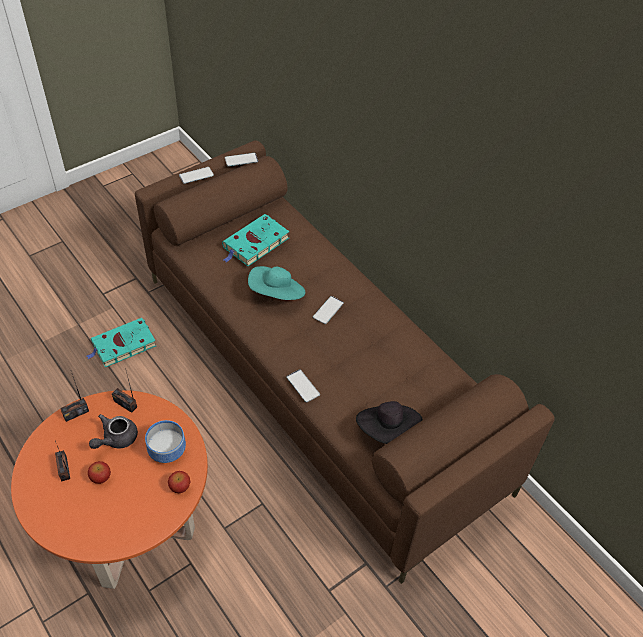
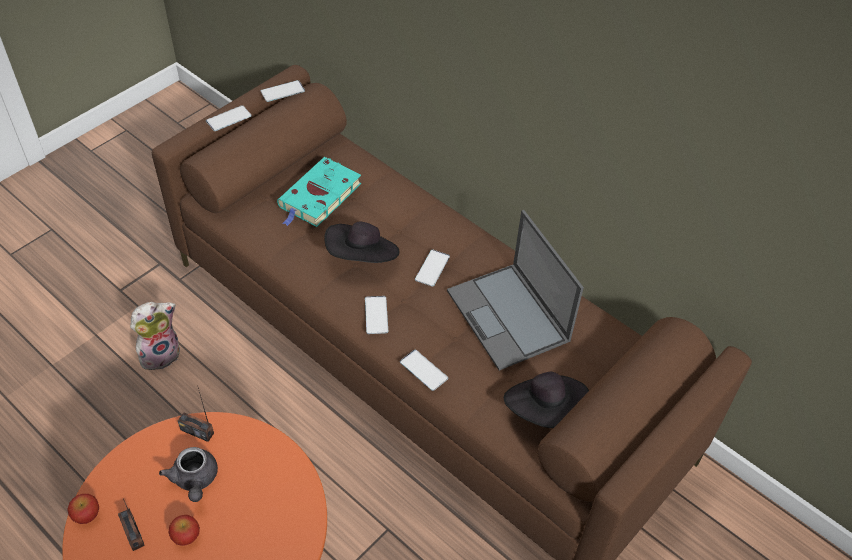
camera: 10 degrees left, 0 degrees up
(76, 413) = (132, 455): radio -> none
(116, 439) = (195, 480): grey teapot -> grey teapot turned 45 degrees counterclockwise
(122, 345) = (160, 353): turquoise book -> plush toy
(169, 449) = (269, 483): bowl -> none
(180, 487) = (296, 531): apple -> apple (87, 515)
(277, 294) = (362, 257): turquoise hat -> black hat
(277, 339) = (376, 315): none -> phone
(378, 356) = (509, 317): none -> laptop

